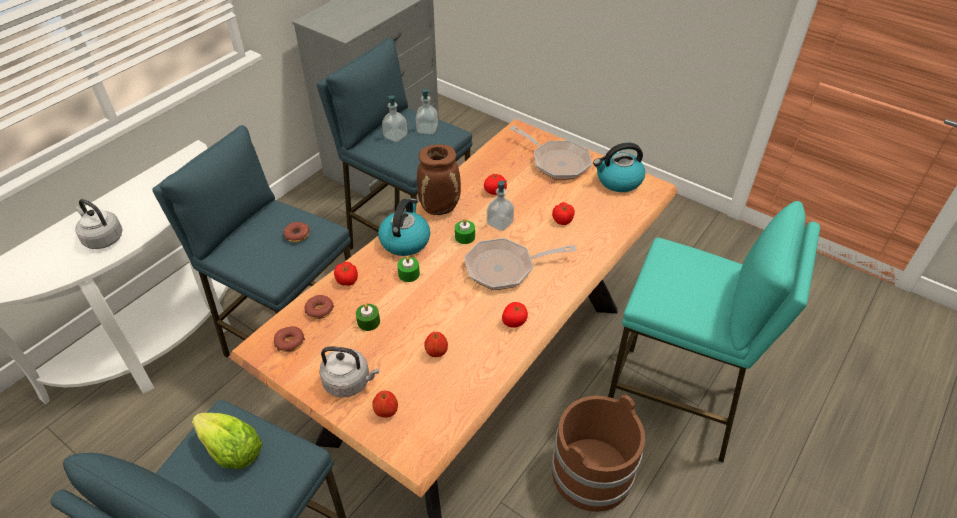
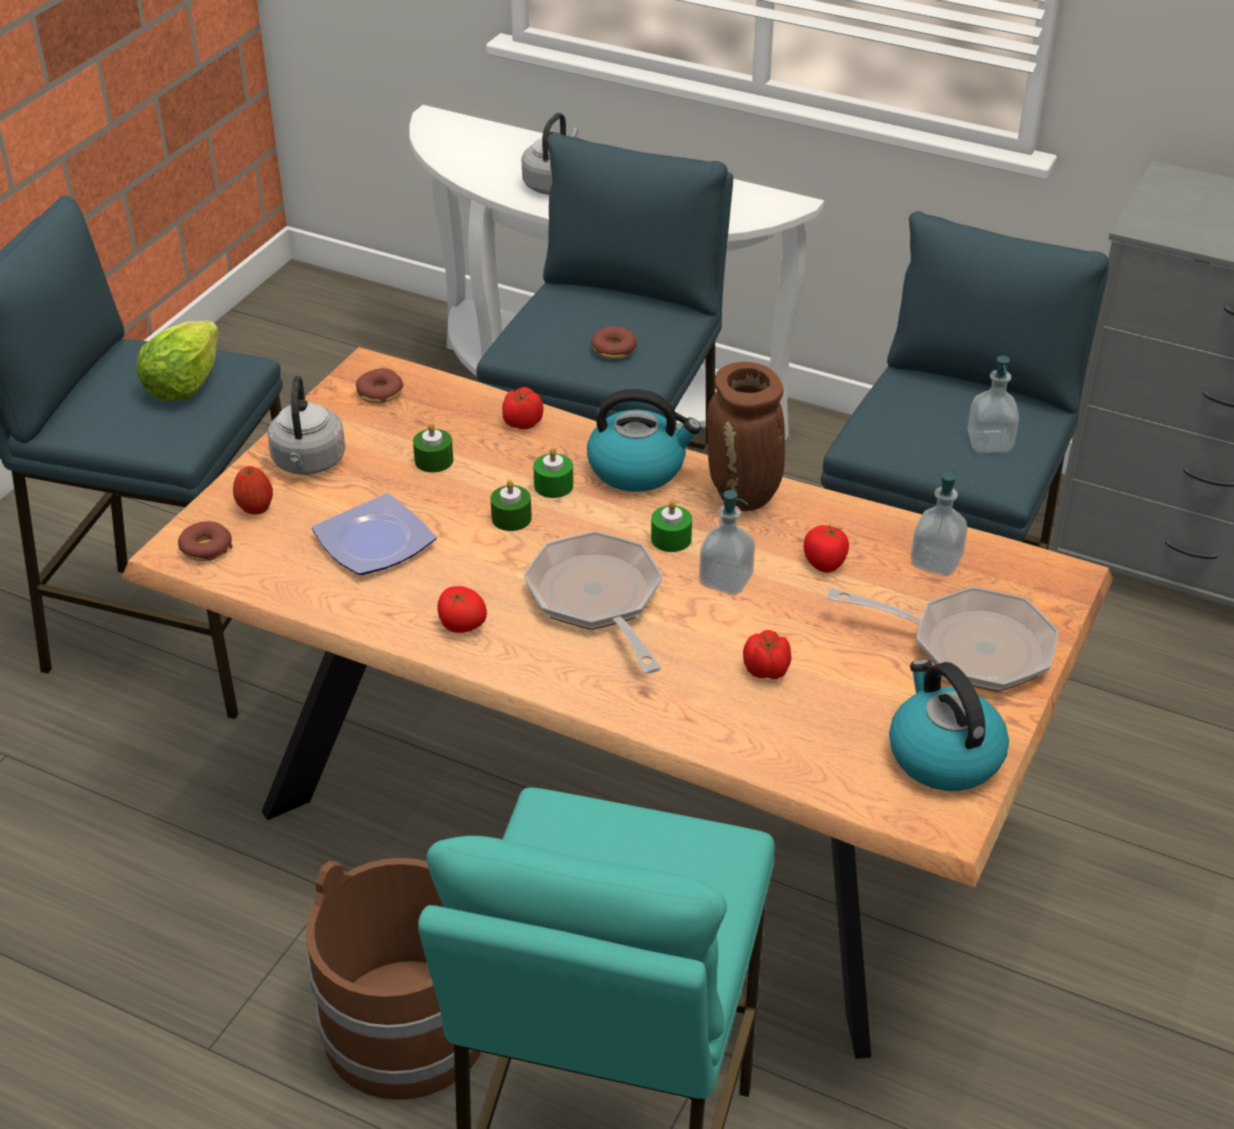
camera: 80 degrees right, 5 degrees down
(319, 310) = (450, 407): donut -> donut (206, 548)
(395, 136) = (944, 405): soap dispenser -> soap dispenser (936, 562)
(431, 293) = (511, 518): none -> green candle
(436, 353) = (377, 542): apple -> plate
(556, 162) = (969, 647): frying pan -> frying pan turned 105 degrees counterclockwise

